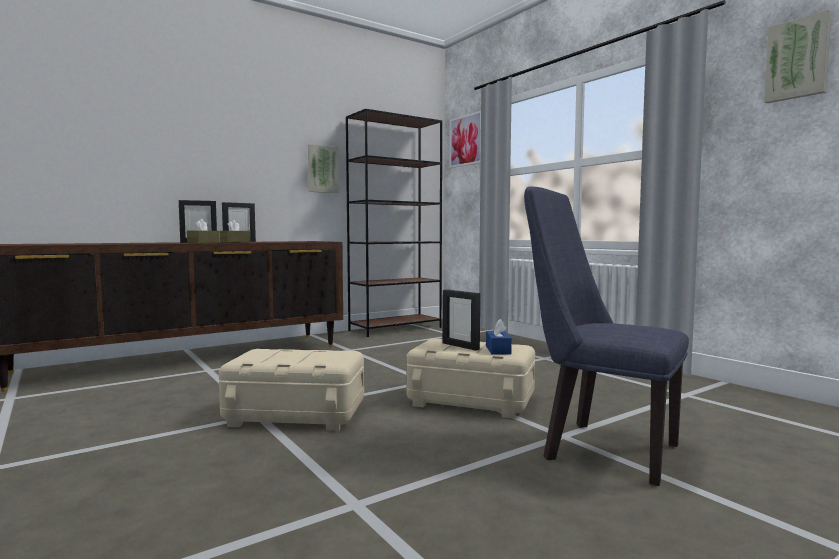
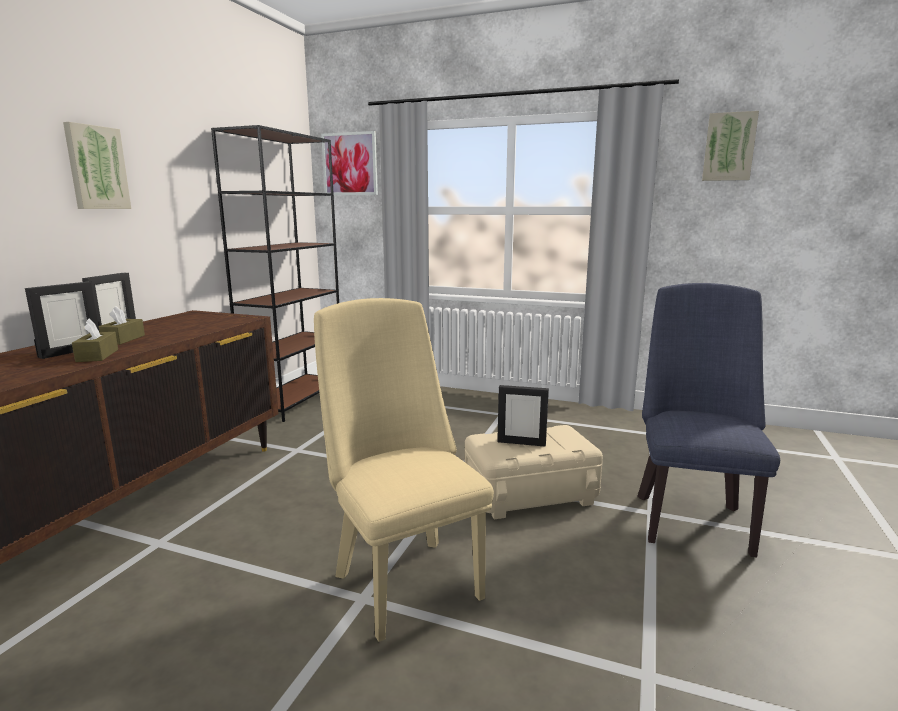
camera: 35 degrees left, 10 degrees up
(296, 414) = (403, 577): beige storage box -> beige chair
(322, 169) = (191, 206): picture -> picture (96, 168)
(498, 350) = (560, 440): blue tissue box -> none
(599, 448) = (690, 517): blue chair -> blue chair turned 105 degrees clockwise

